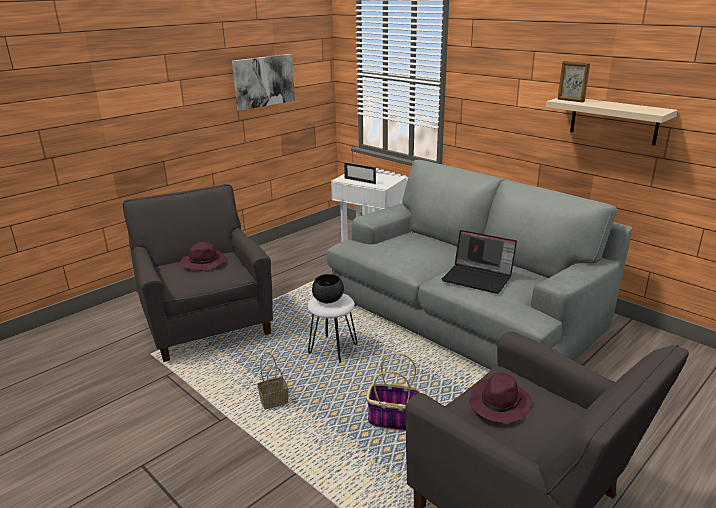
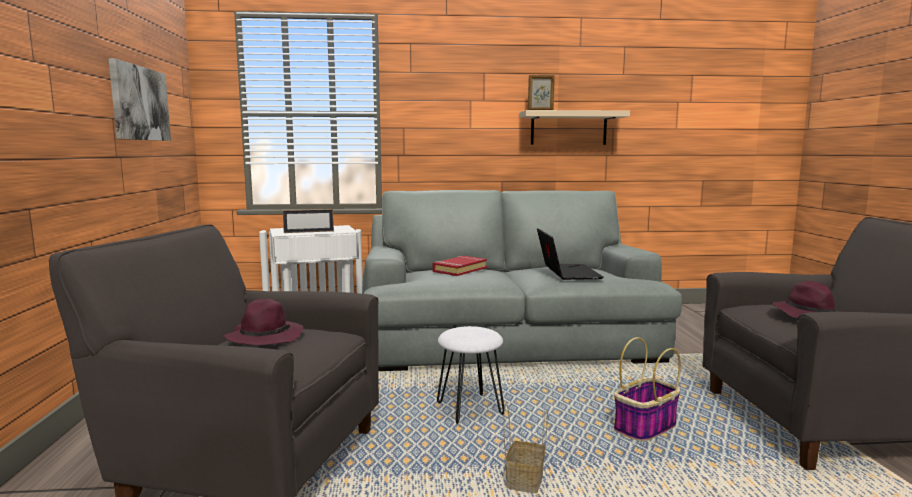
camera: 50 degrees left, 15 degrees down
(327, 300) = (467, 333): black bowl -> none
(417, 245) = (459, 270): none -> red book
(478, 278) = (566, 273): laptop -> laptop turned 75 degrees counterclockwise

